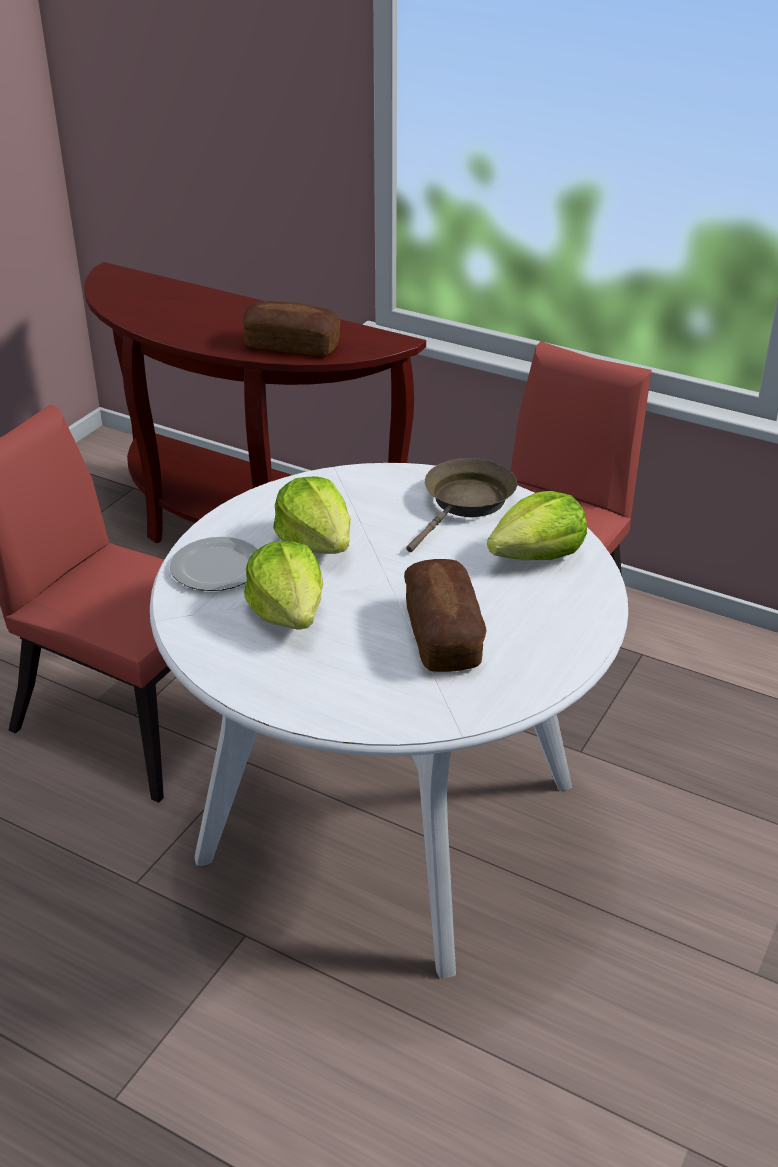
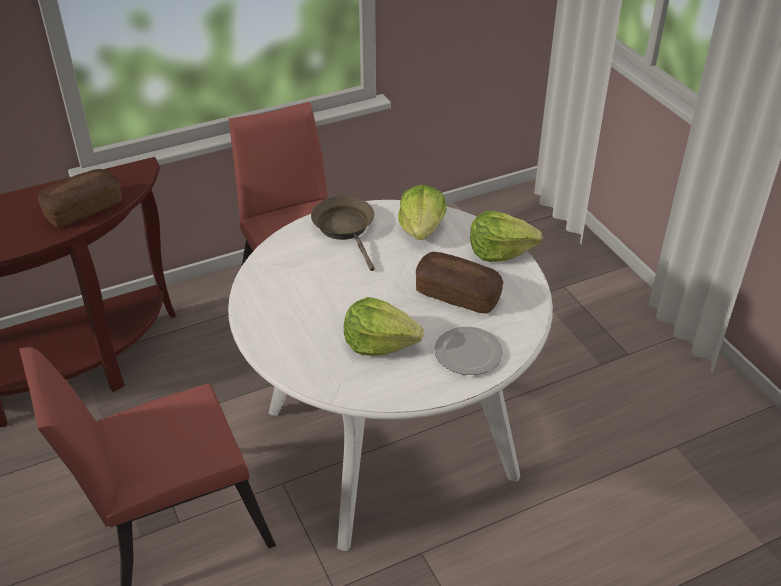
camera: 55 degrees left, 5 degrees up
(217, 567) = (301, 353): plate -> plate (467, 352)
(316, 542) = (321, 301): lettuce -> lettuce (500, 251)

